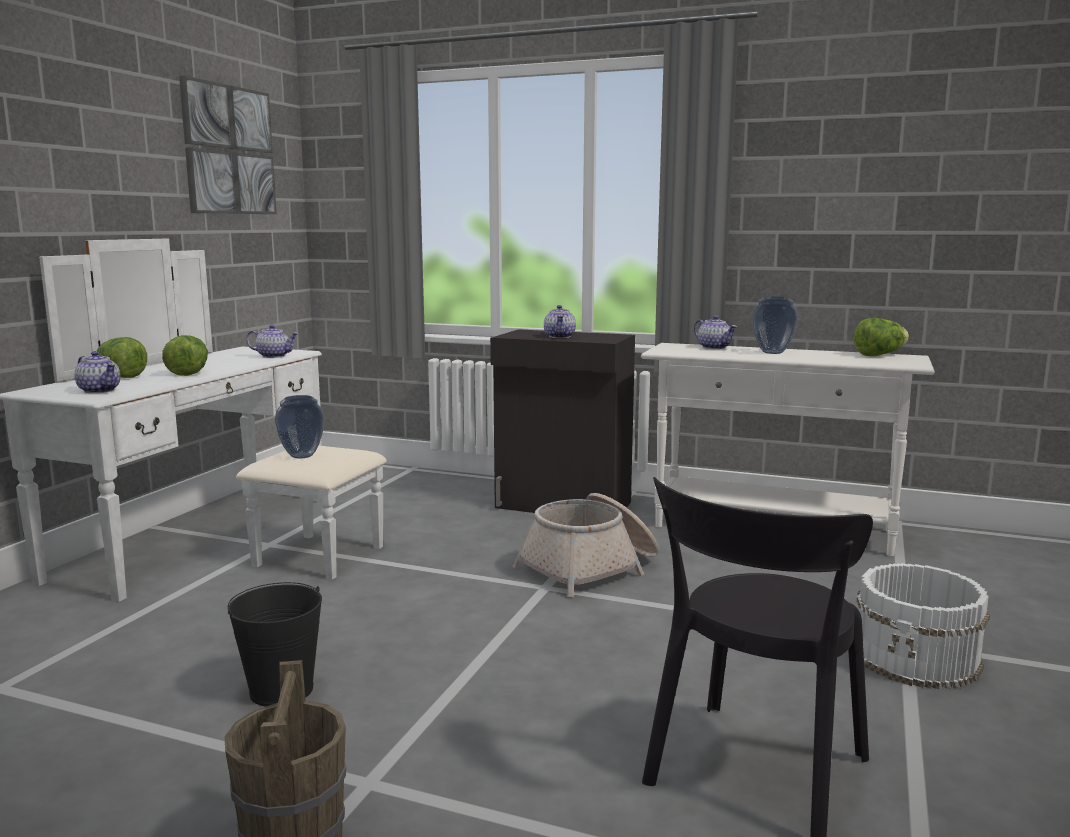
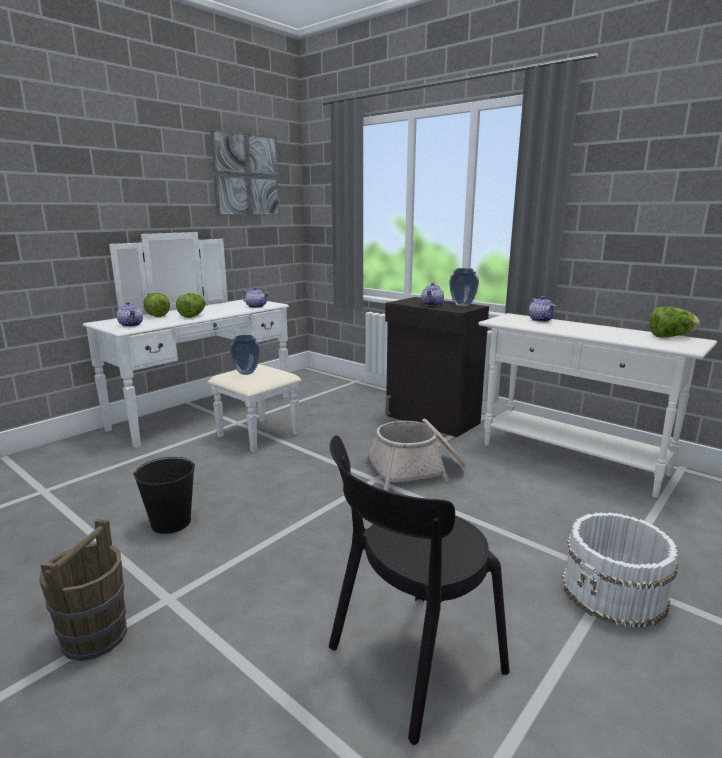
camera: 20 degrees right, 5 degrees up
(773, 352) = (581, 328): vase -> vase (463, 305)

